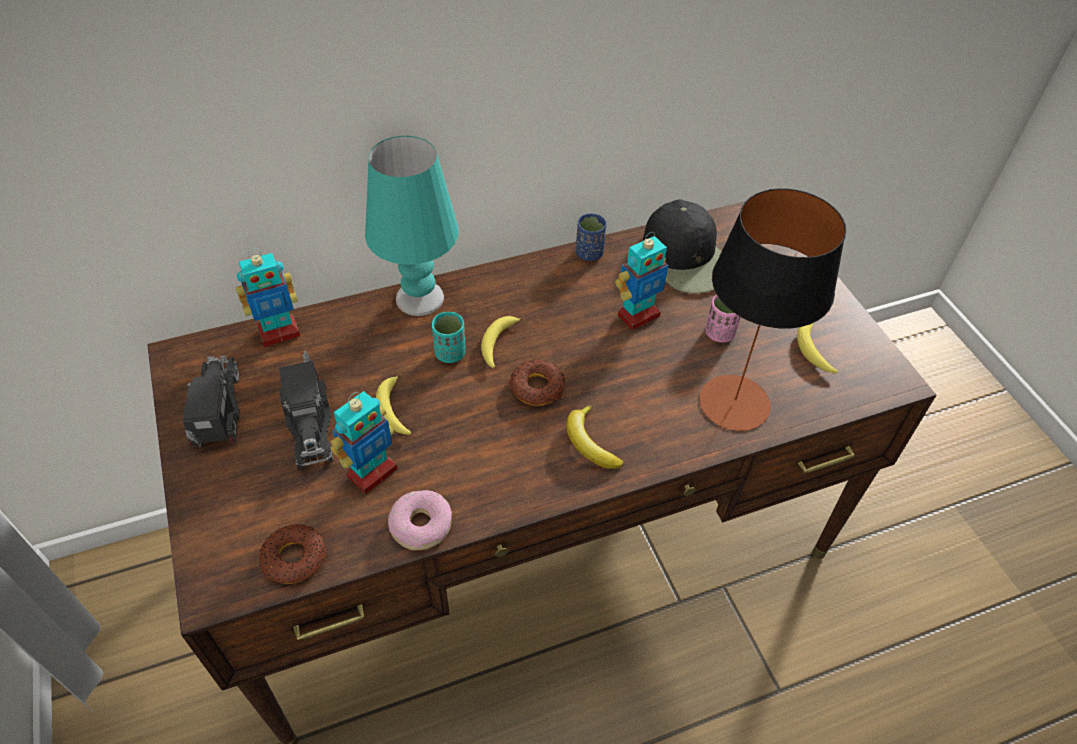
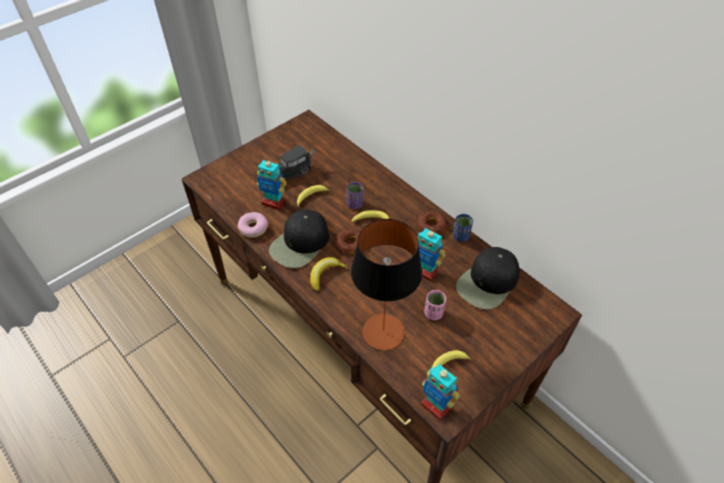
camera: 70 degrees right, 0 degrees up
(218, 413) = (282, 144): toy truck -> none
(279, 332) = (335, 143): toy robot -> toy robot (436, 406)
(294, 558) = (223, 195): donut -> donut (432, 225)
(419, 298) = (384, 180): turquoise table lamp -> none
(450, 353) = (355, 204): turquoise cup -> purple cup
(502, 459) = (300, 244): none -> black cap

